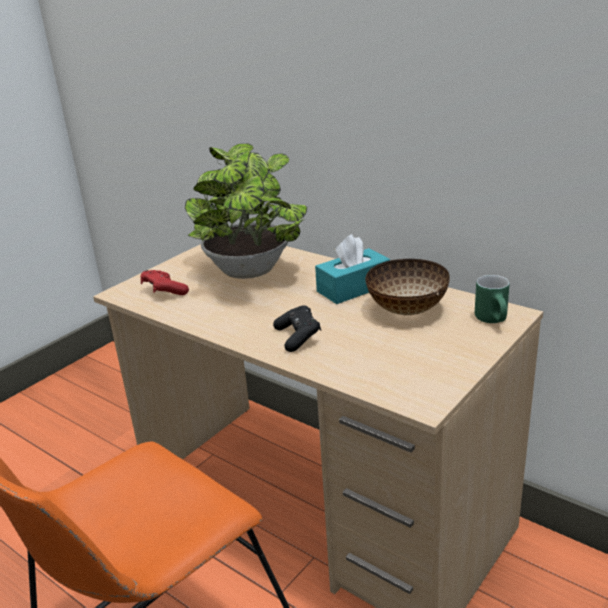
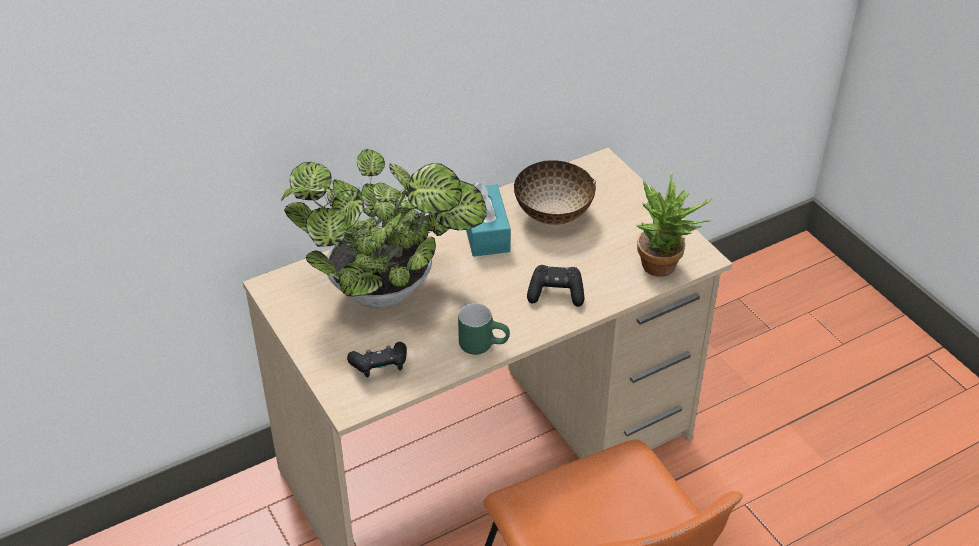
camera: 70 degrees left, 15 degrees up
(164, 292) = (380, 367): red game controller -> black game controller
(384, 385) = (665, 269): none -> potted plant
(495, 320) = (606, 176): green mug -> green mug (484, 344)

